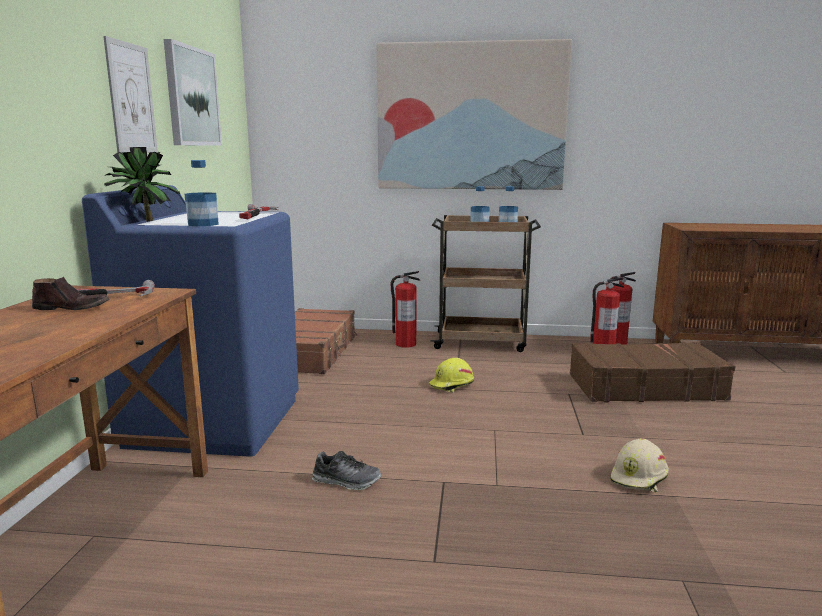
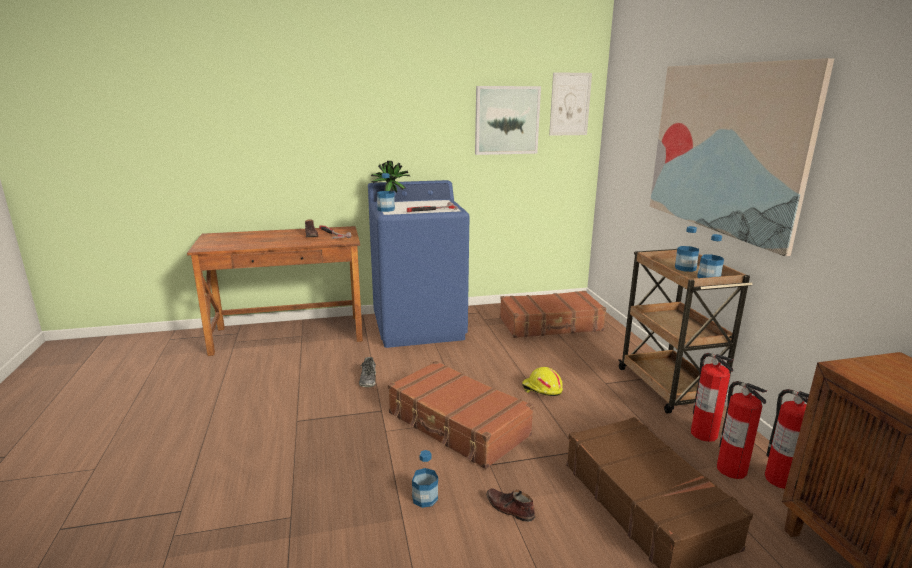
camera: 70 degrees right, 5 degrees up
(131, 98) = (431, 128): picture -> picture (570, 104)
(405, 344) = (614, 354): fire extinguisher -> fire extinguisher (703, 433)
(502, 438) = (457, 425): none -> brown suitcase
(639, 477) = (425, 498): beige hard hat -> bottle
(654, 438) = (509, 508): none -> brown shoe

